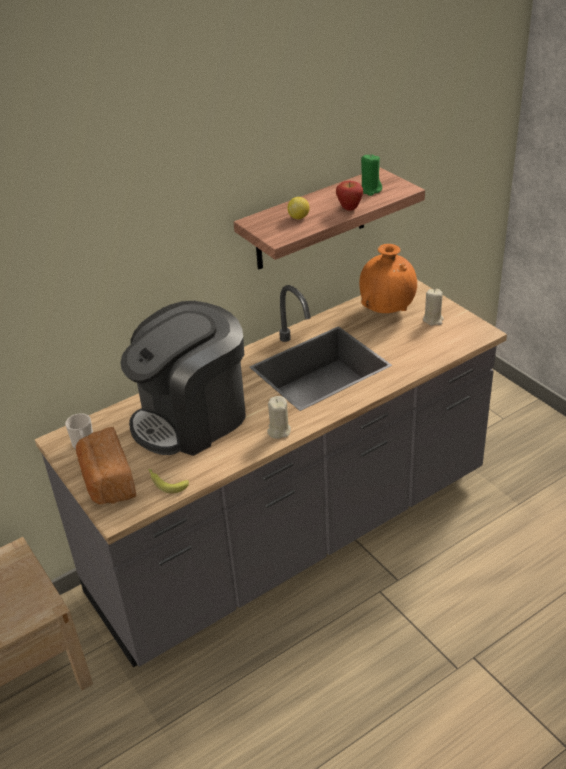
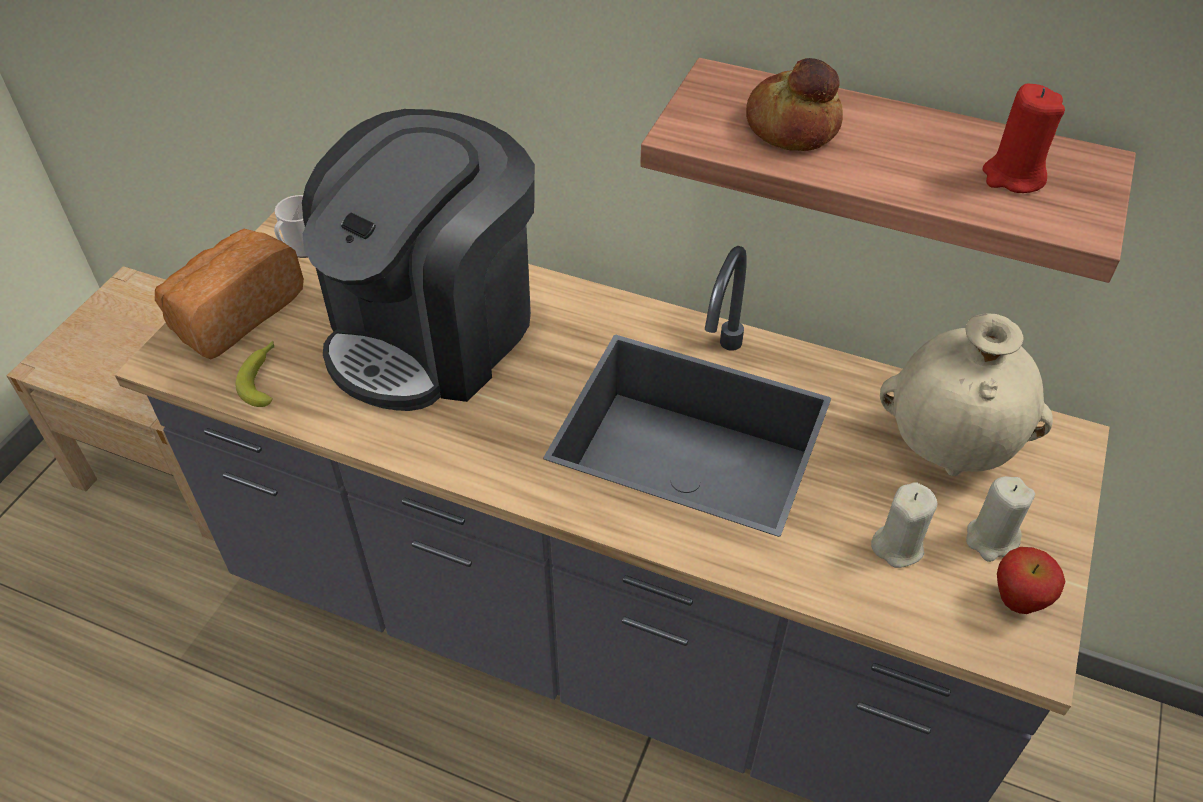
camera: 55 degrees right, 10 degrees up
(192, 418) = (434, 331): coffee machine -> coffee machine turned 75 degrees counterclockwise
(278, 431) = (469, 455): beige candle -> beige candle (897, 546)
(299, 217) = (791, 126): lemon -> bread
(349, 209) = (897, 178): apple -> apple (1017, 602)
(370, 190) = (1012, 177): green candle -> red candle
(387, 310) = (950, 449): orange vase -> beige vase

